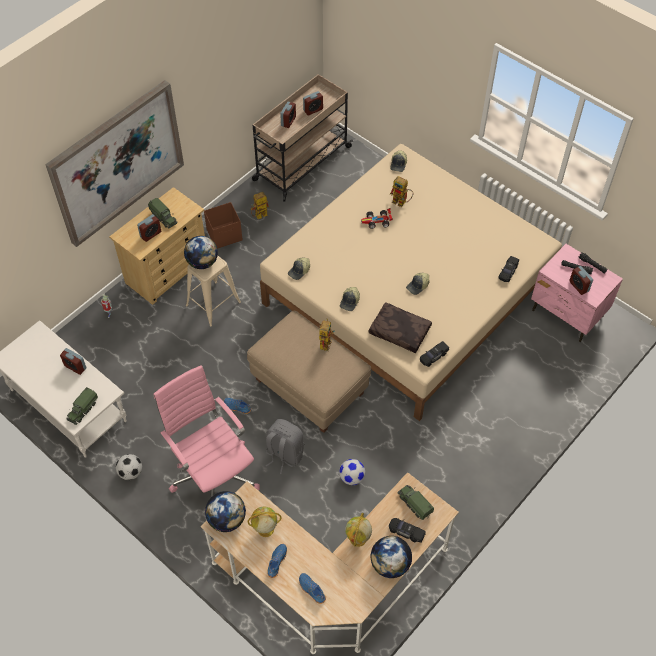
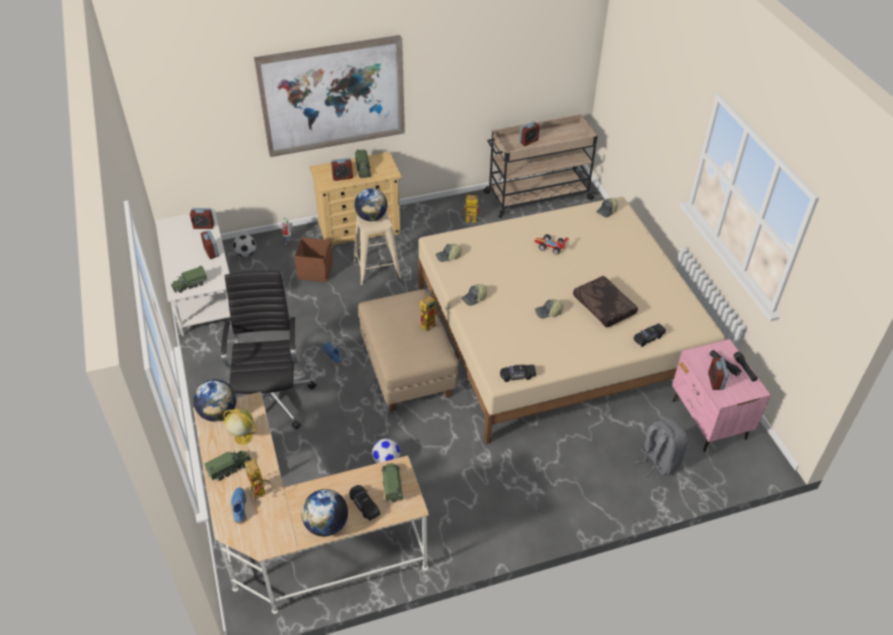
camera: 30 degrees right, 10 degrees down
(131, 472) = (207, 364): football -> football (246, 254)
(213, 474) = (271, 398): pink office chair -> black office chair
(225, 235) = (428, 223): brown storage box -> brown storage box (316, 271)
(276, 561) = (229, 468): blue shoe -> toy truck
(284, 454) = (342, 412): grey backpack -> grey backpack (658, 460)
(313, 110) = (557, 140): alarm clock -> alarm clock (204, 226)
(358, 539) = (315, 488): globe -> none
(398, 332) = (500, 341): brown pillow -> brown pillow (602, 306)
(401, 202) = (586, 241): toy robot -> toy robot (261, 493)

